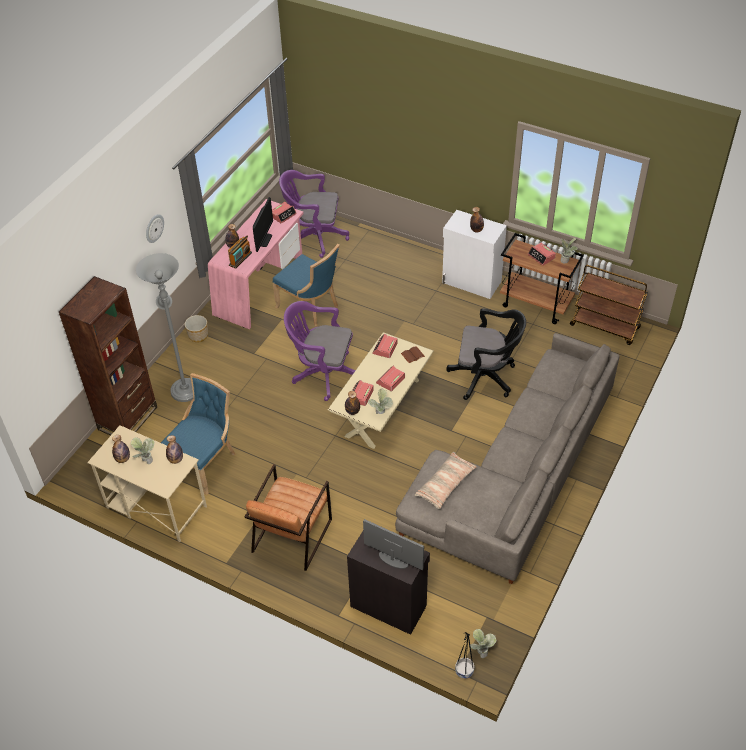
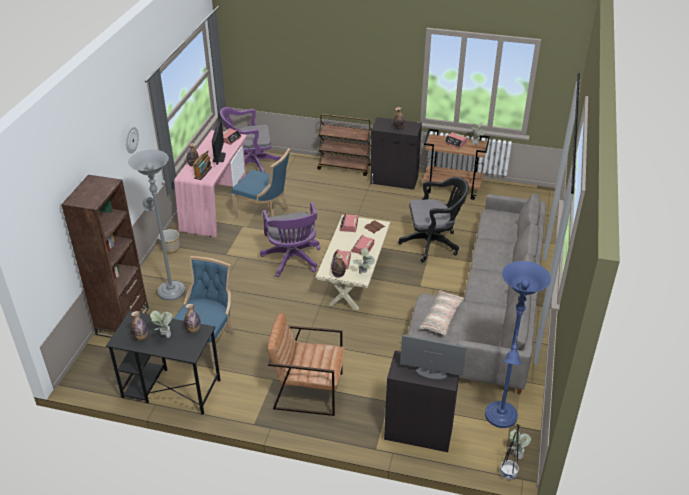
camera: 15 degrees left, 10 degrees down
(155, 507) = (170, 389): beige desk -> black desk
(291, 535) = (308, 390): brown armchair -> brown armchair turned 90 degrees clockwise
(322, 374) = (292, 261): purple office chair -> purple office chair turned 105 degrees counterclockwise
(471, 282) = (394, 180): white cabinet -> black cabinet
(480, 608) = (500, 419): none -> blue floor lamp
(605, 326) = (513, 196): brown cart -> brown cart (345, 167)

